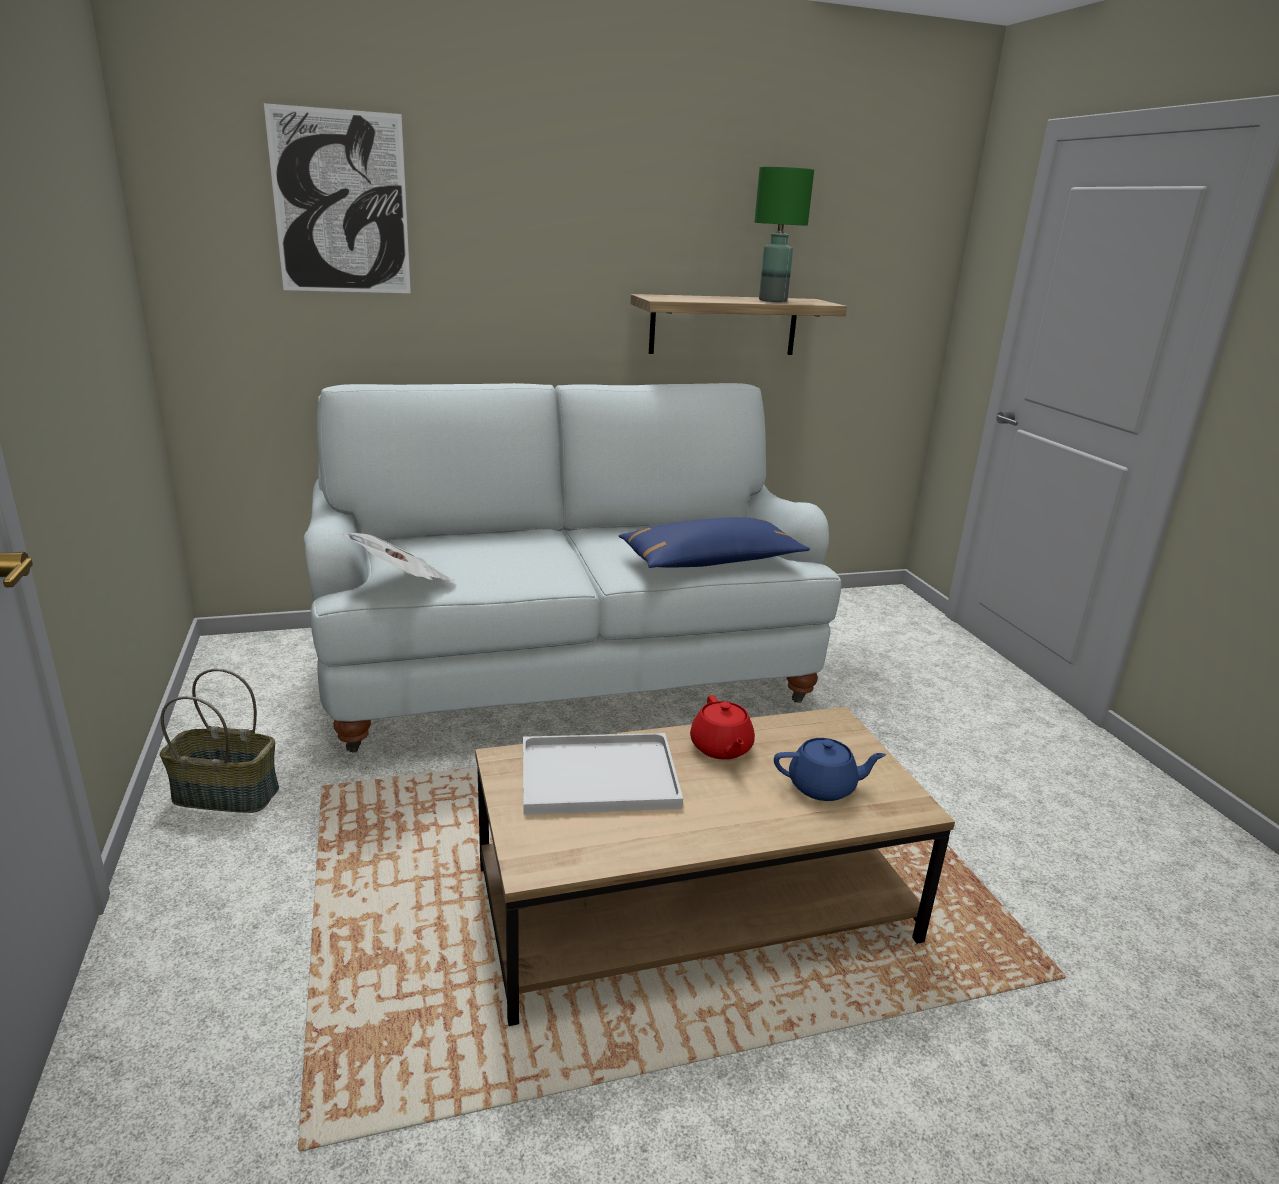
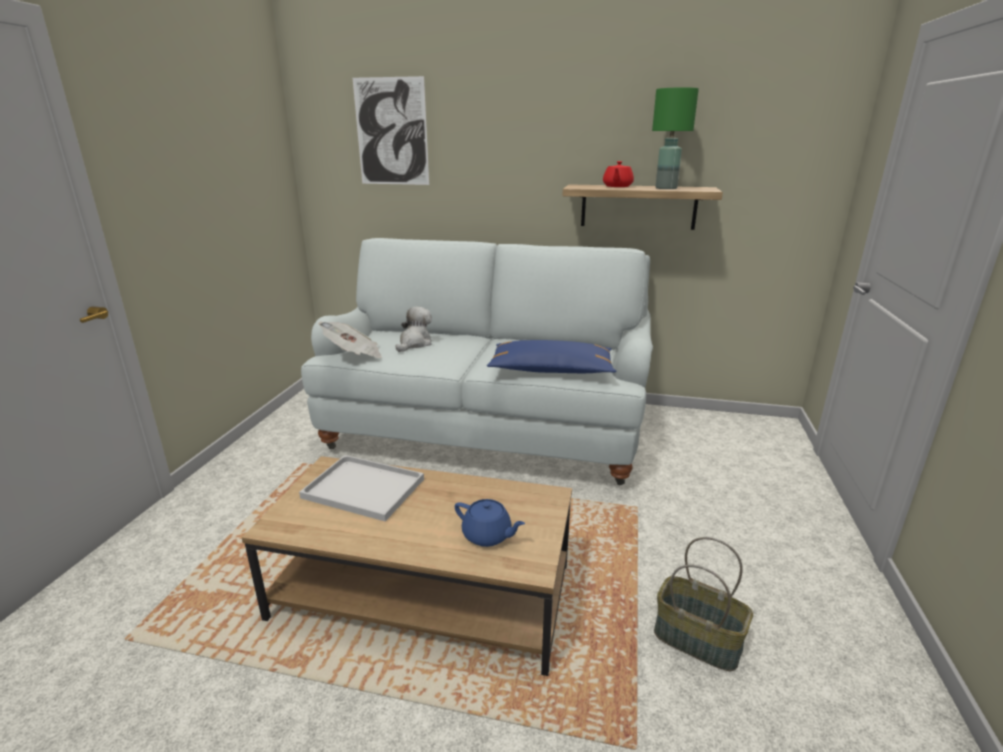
camera: 30 degrees right, 0 degrees up
(227, 794) = (260, 455): basket -> basket (698, 640)
(475, 552) = (414, 343): none -> plush toy
(721, 748) = (453, 492): red teapot -> red teapot (617, 186)

